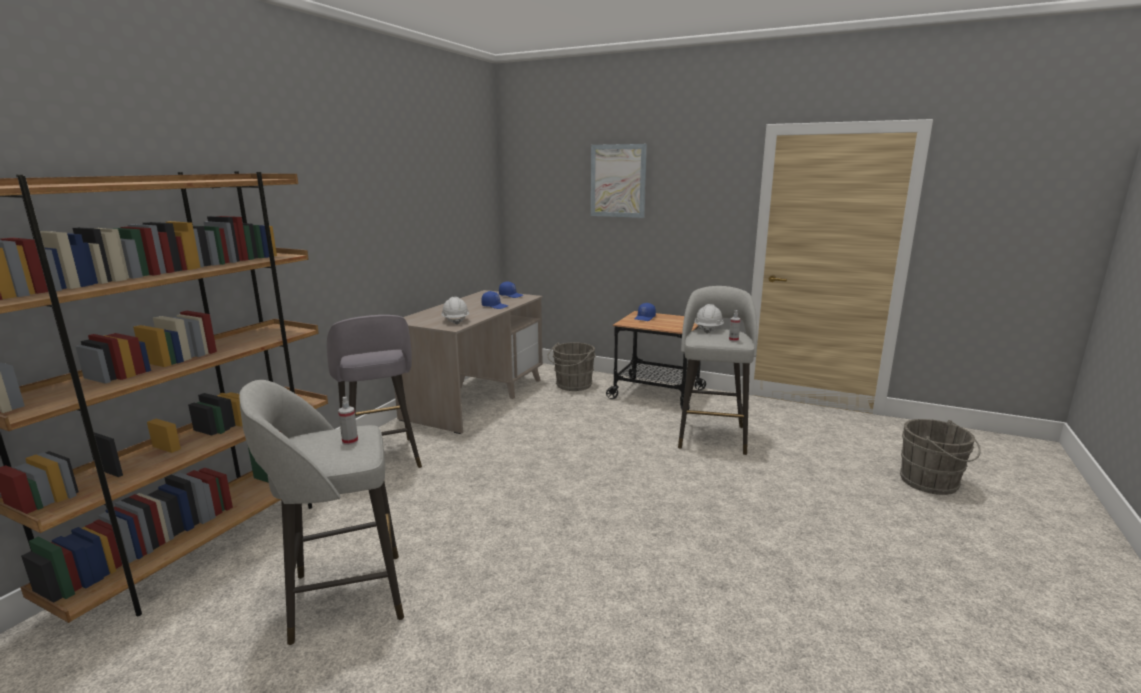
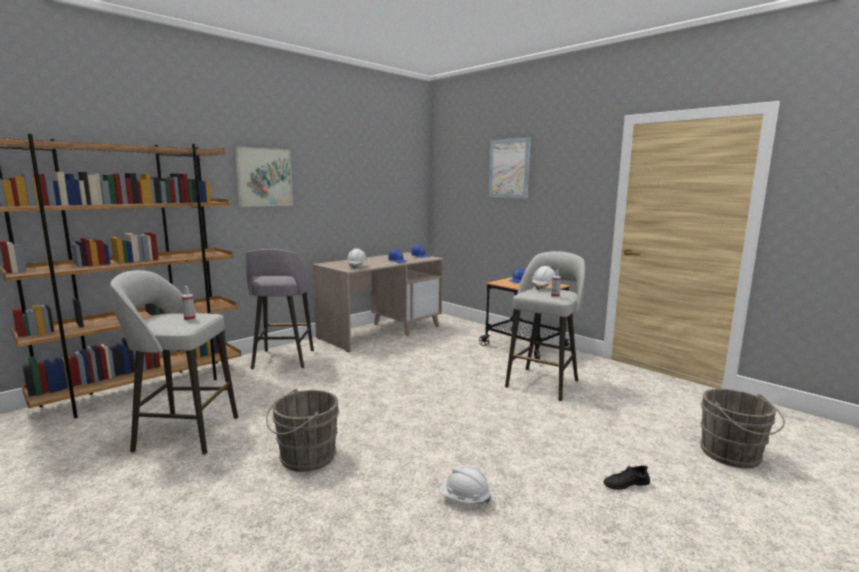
camera: 20 degrees right, 5 degrees down
(321, 208) = (264, 177): none -> picture
(572, 385) = (460, 333): grey bucket -> grey bucket (304, 457)
(750, 593) = (464, 499): none -> white hard hat
(874, 535) = (626, 483): none -> black shoe

